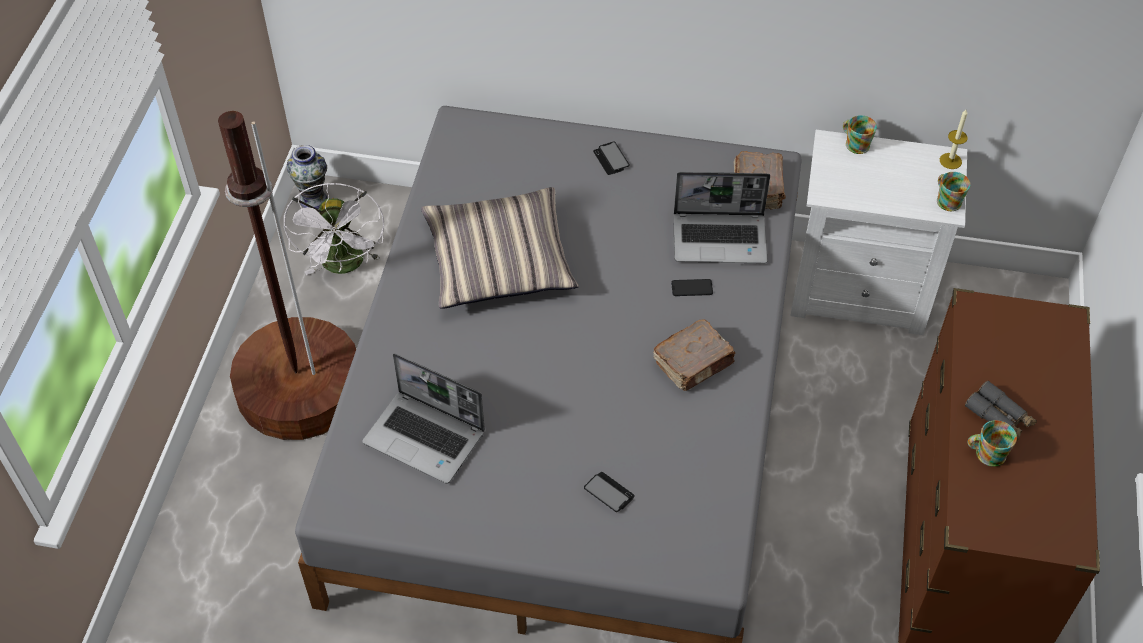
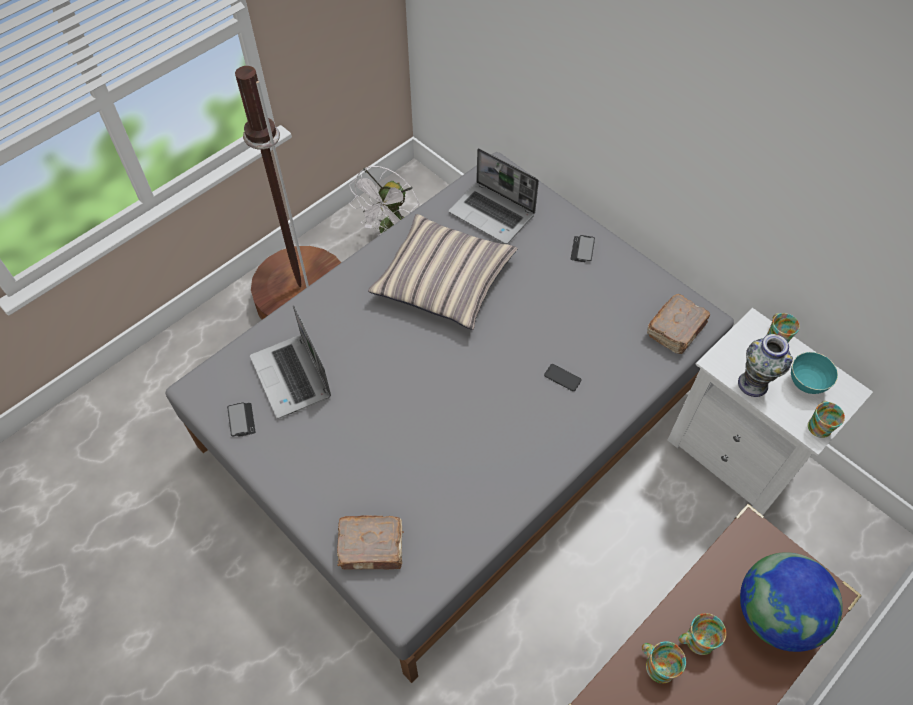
camera: 35 degrees right, 5 degrees up
(313, 199) = (408, 180): vase -> vase (753, 384)
(609, 492) = (376, 494): phone -> phone (241, 420)
(694, 363) = (517, 435): brown book -> brown book (372, 548)
(720, 239) = (615, 352): laptop -> laptop (493, 214)
(910, 171) = (806, 383): none -> turquoise bowl
(950, 161) = (849, 393): candle -> none
(999, 417) = (695, 640): grey binoculars -> mug
(1040, 360) = (775, 614): none -> globe

